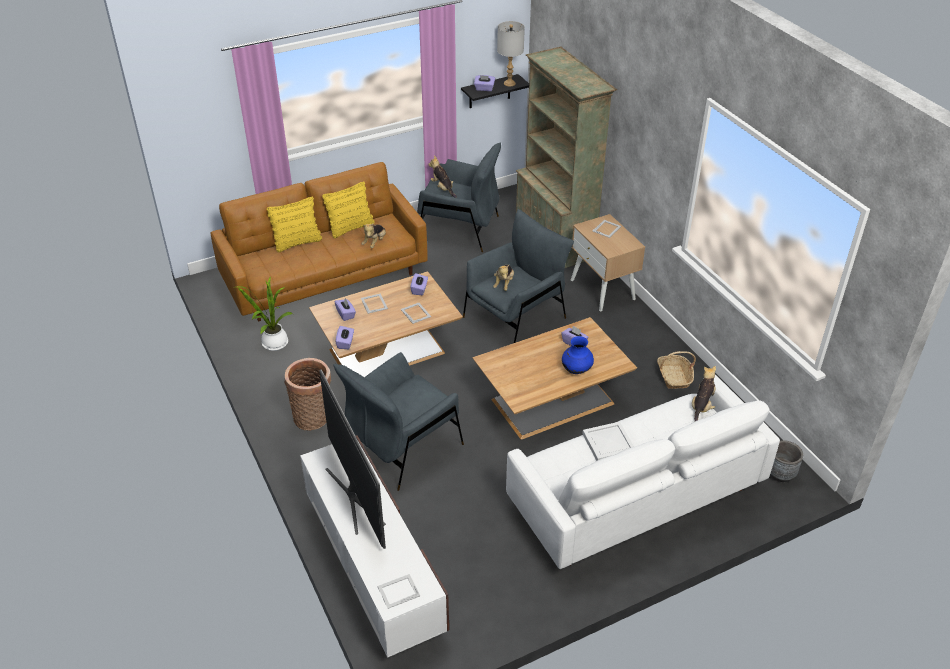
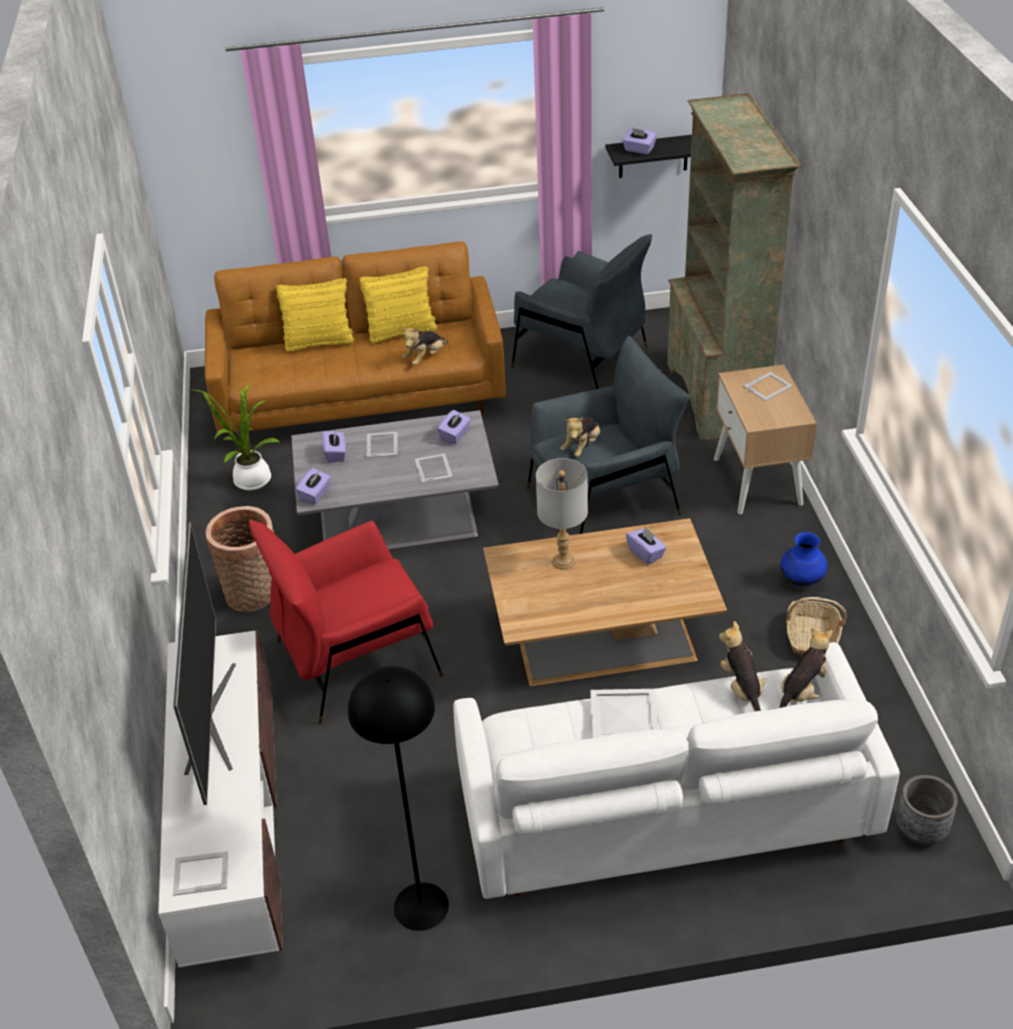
camera: 20 degrees right, 0 degrees up
(388, 350) = (400, 517): brown coffee table -> grey coffee table
(403, 445) = (356, 659): grey armchair -> red armchair
(443, 188) = (559, 294): plush toy -> plush toy (742, 689)
(509, 83) = (680, 146): grey table lamp -> grey table lamp (563, 561)
(515, 585) = (420, 906): none -> black floor lamp
(576, 370) = (629, 595): blue vase -> blue vase (802, 580)

